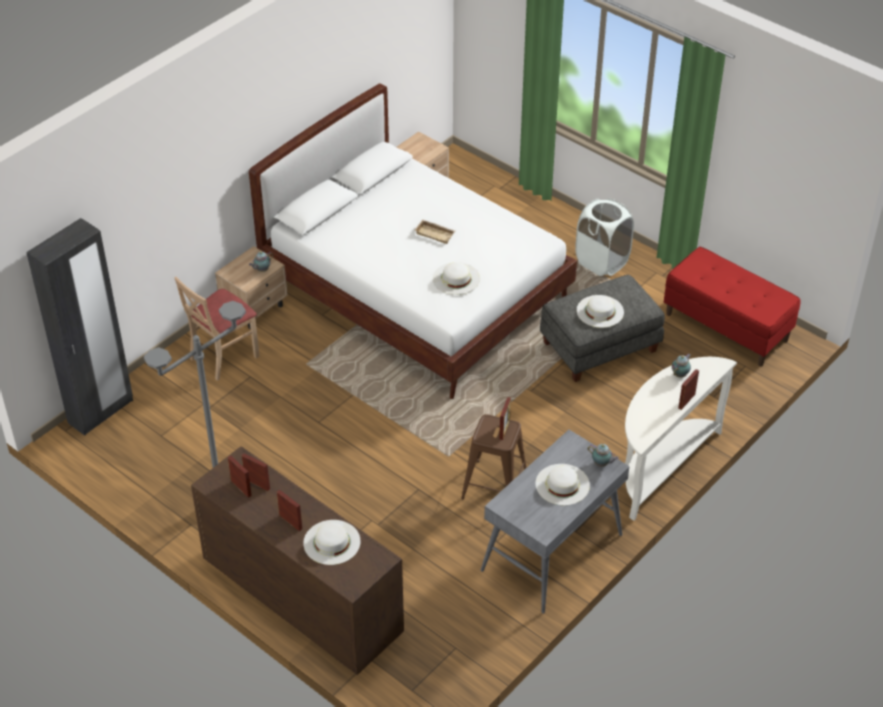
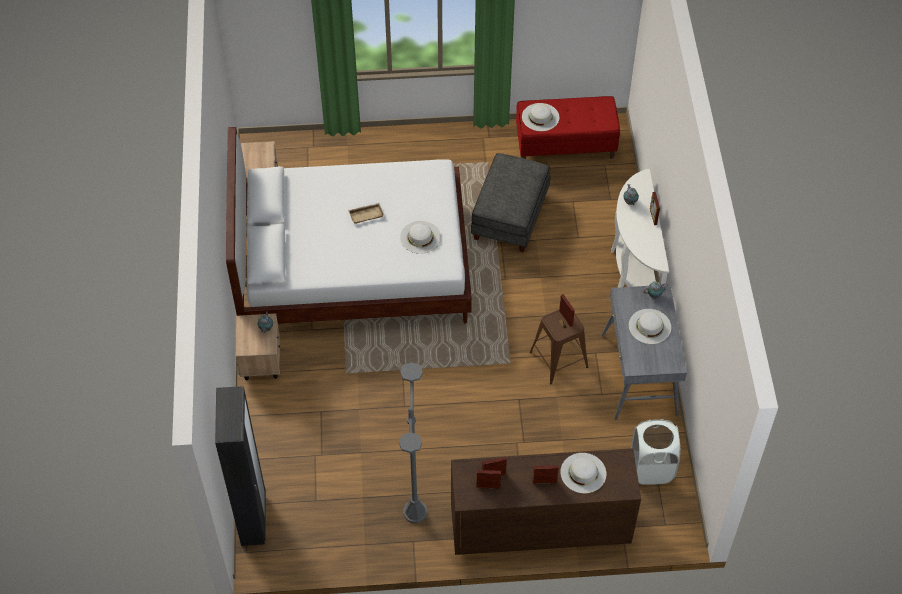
camera: 45 degrees left, 10 degrees up
(223, 356) = (284, 412): beige chair -> none
(600, 311) = (515, 192): white hat -> white hat (540, 117)
(602, 262) = (442, 154): white laundry basket -> white laundry basket (651, 468)

